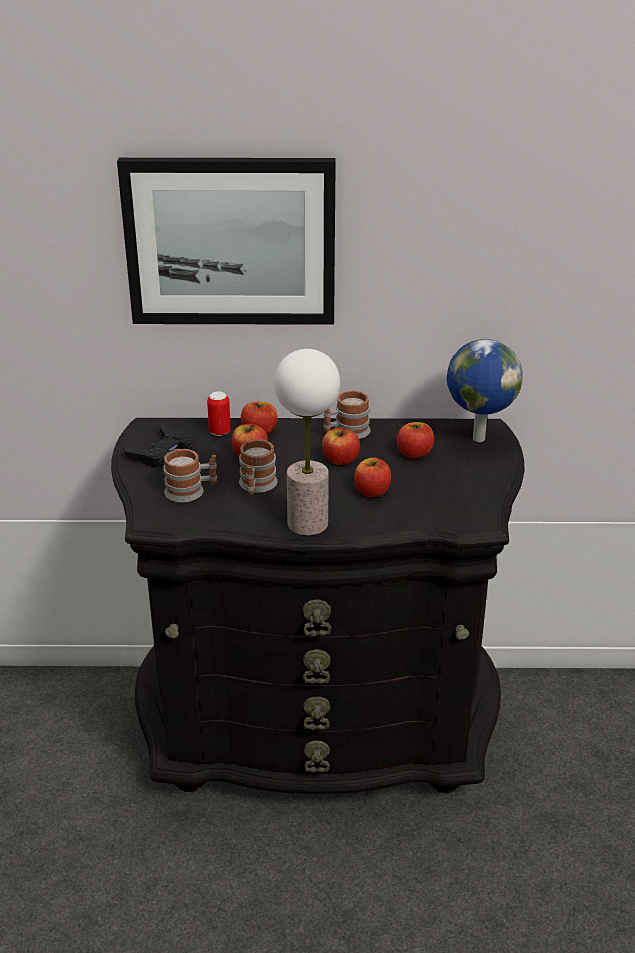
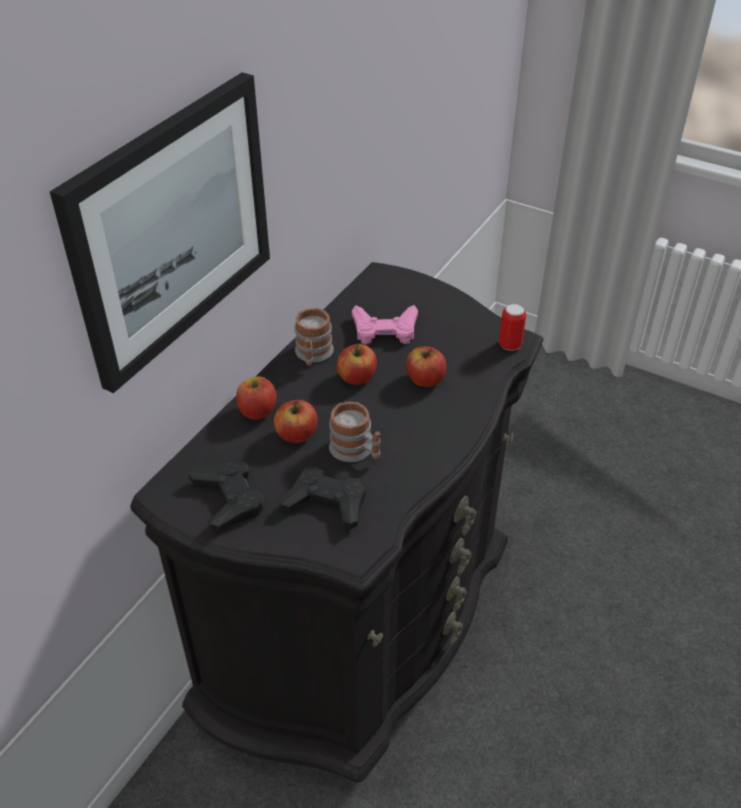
camera: 60 degrees left, 10 degrees up
(191, 491) = (326, 503): mug -> black game controller
(219, 432) = (231, 439): can -> can (510, 345)
(308, 523) = (446, 440): table lamp -> none
(414, 453) = (385, 330): apple -> pink game controller
(477, 438) = (392, 286): globe -> none

